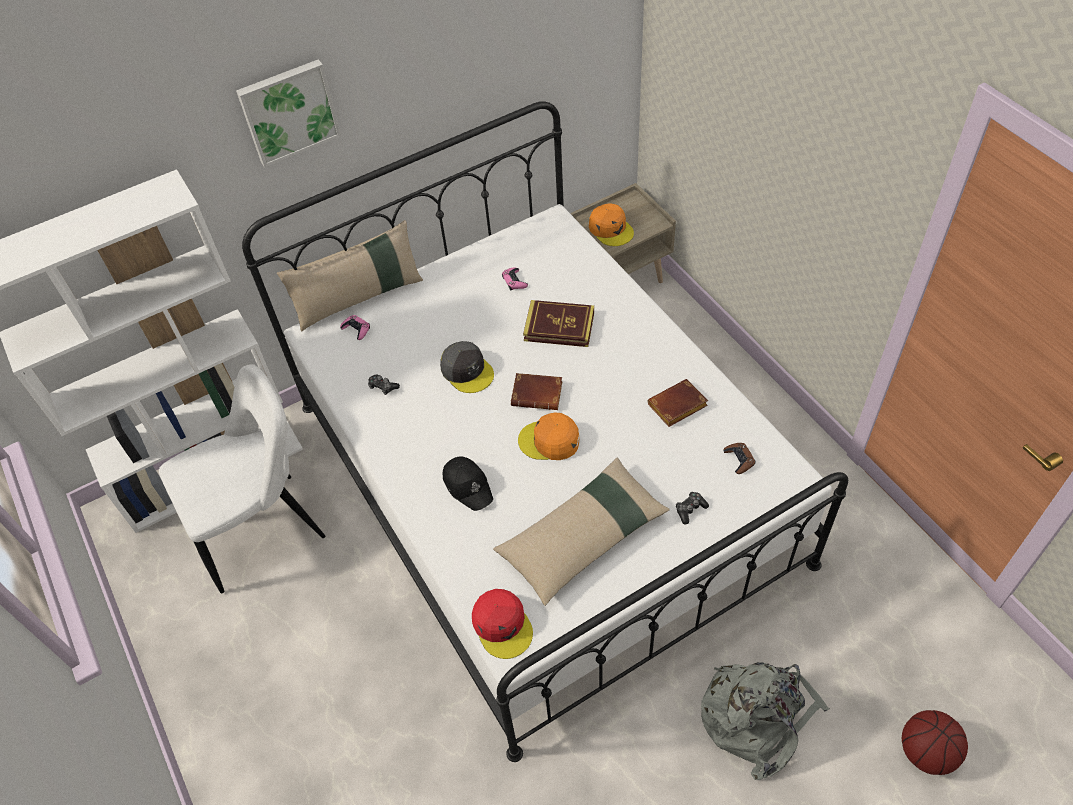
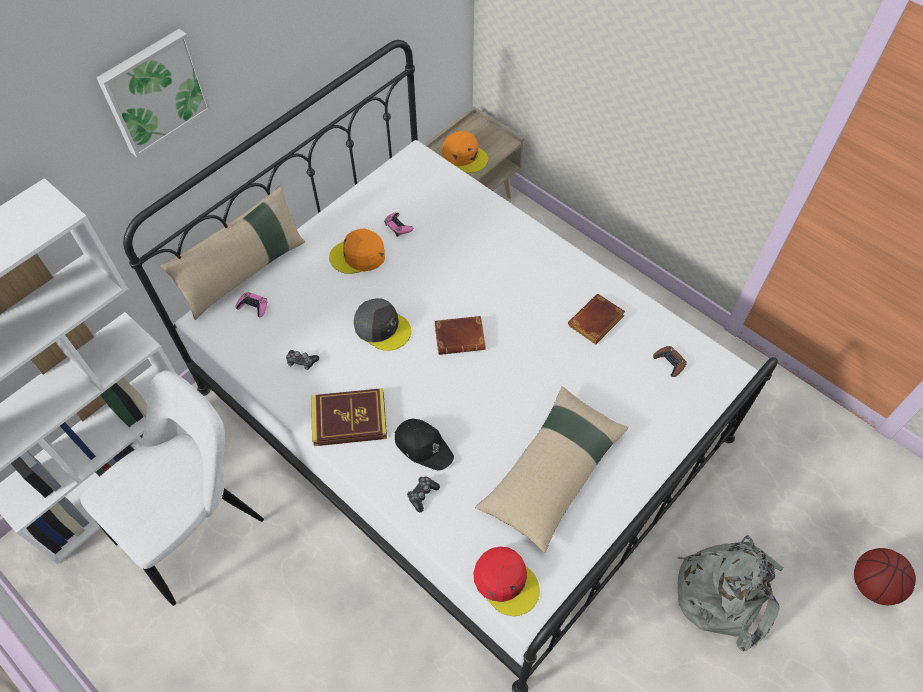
camera: 20 degrees left, 5 degrees up
(549, 441) = (488, 382): orange cap -> orange cap (358, 256)
(559, 326) = (457, 264): book -> book (349, 419)
(690, 509) = (642, 421): game controller -> game controller (422, 494)

